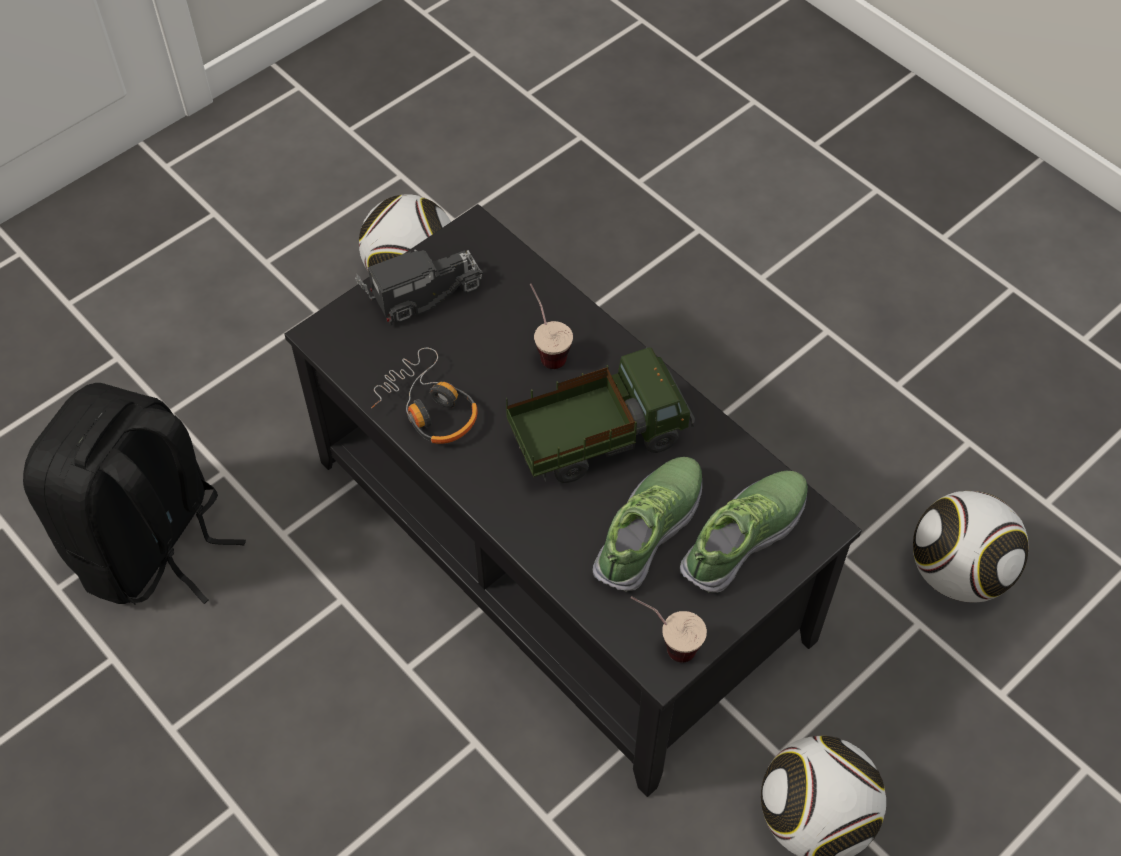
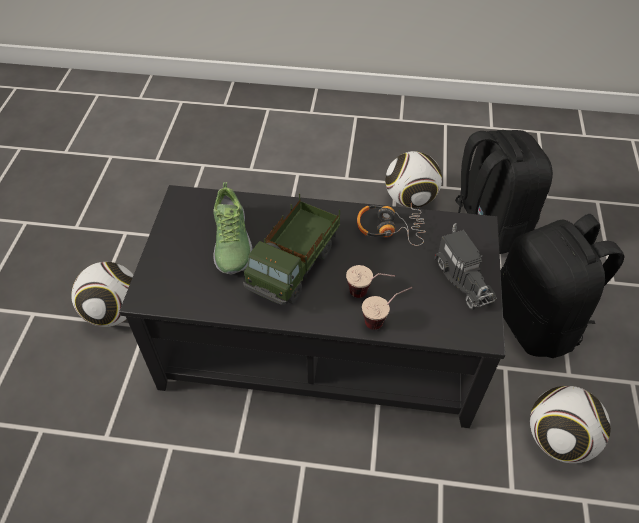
camera: 140 degrees right, 5 degrees down
(271, 383) = (536, 322): none -> black backpack
(421, 295) = (462, 277): toy truck -> toy truck turned 45 degrees counterclockwise
(664, 643) = (186, 204): cup -> cup (384, 319)
(744, 537) = (180, 268): shoe -> none
(958, 572) = (95, 486): football -> football (409, 199)

